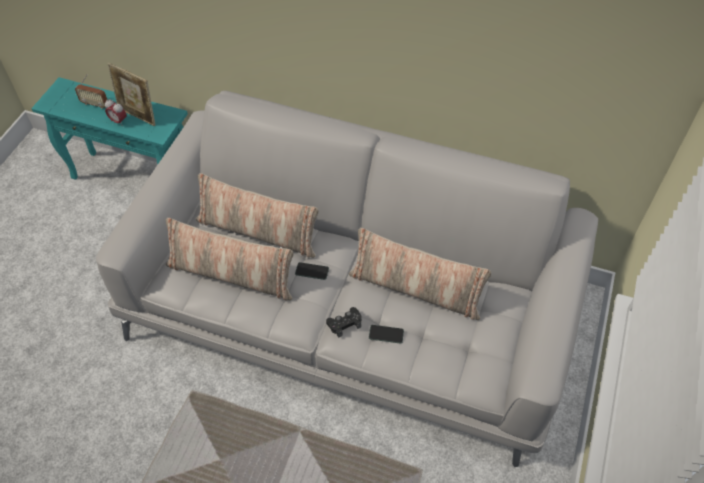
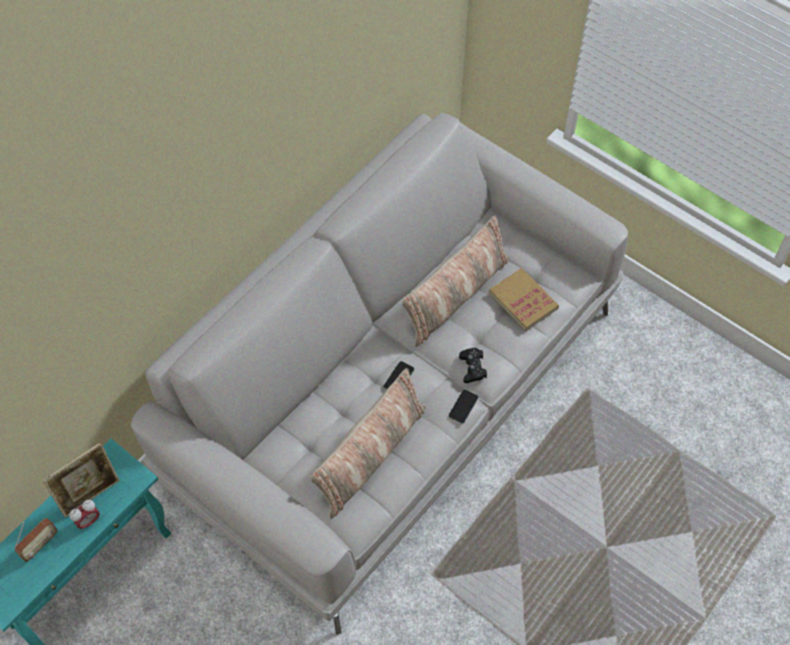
camera: 70 degrees left, 5 degrees up
(258, 231) = (323, 414): pillow -> none
(386, 334) = (497, 337): phone -> phone (463, 406)
(436, 345) = (523, 301): none -> book

